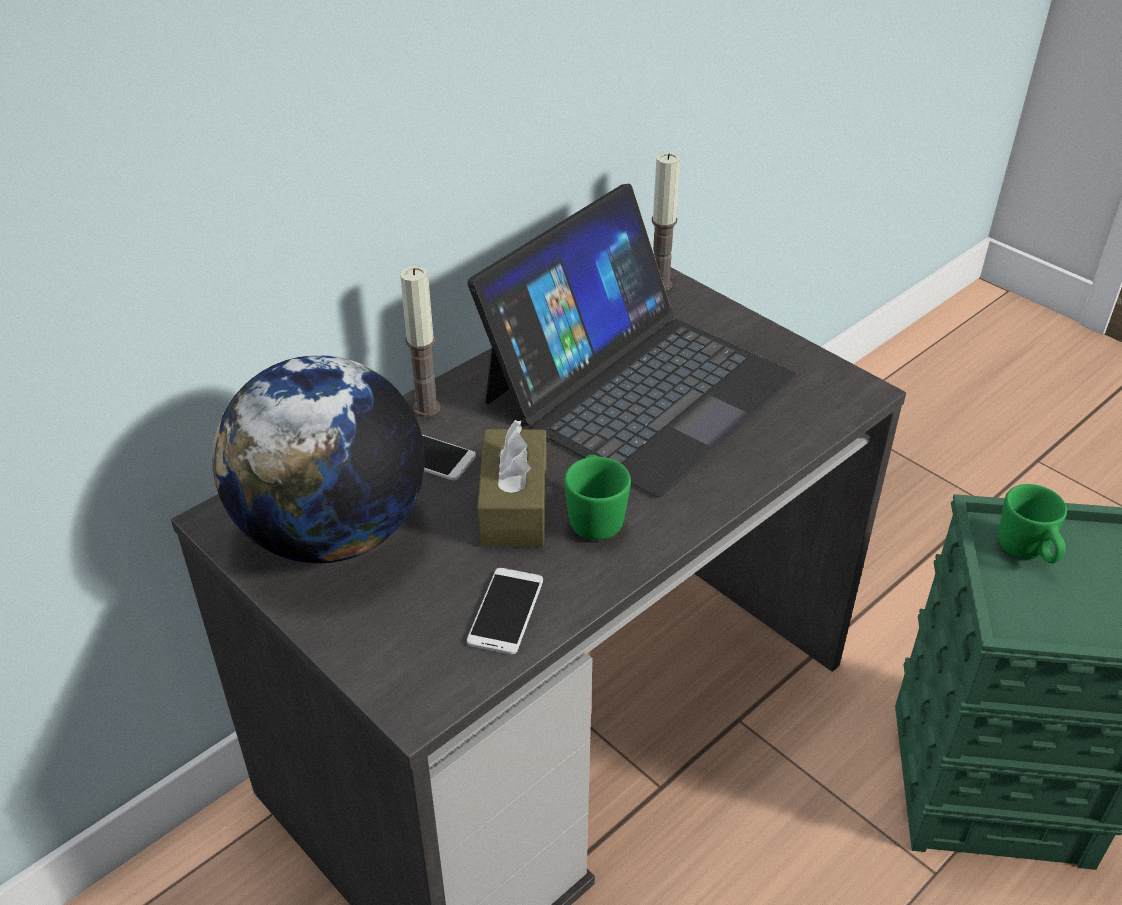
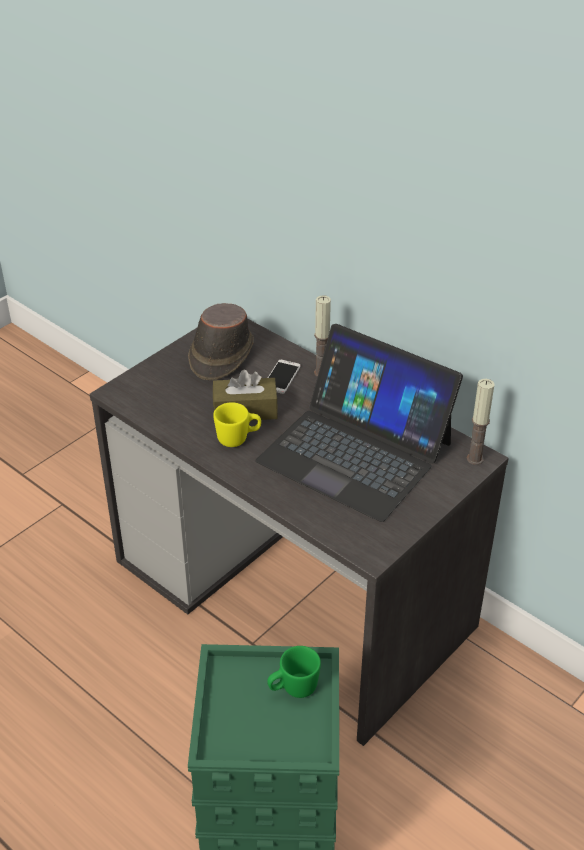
camera: 85 degrees right, 0 degrees up
(333, 533) = (220, 355): globe -> brown hat
(506, 611) = (170, 413): phone -> none
(595, 517) = (238, 439): green mug -> yellow mug

